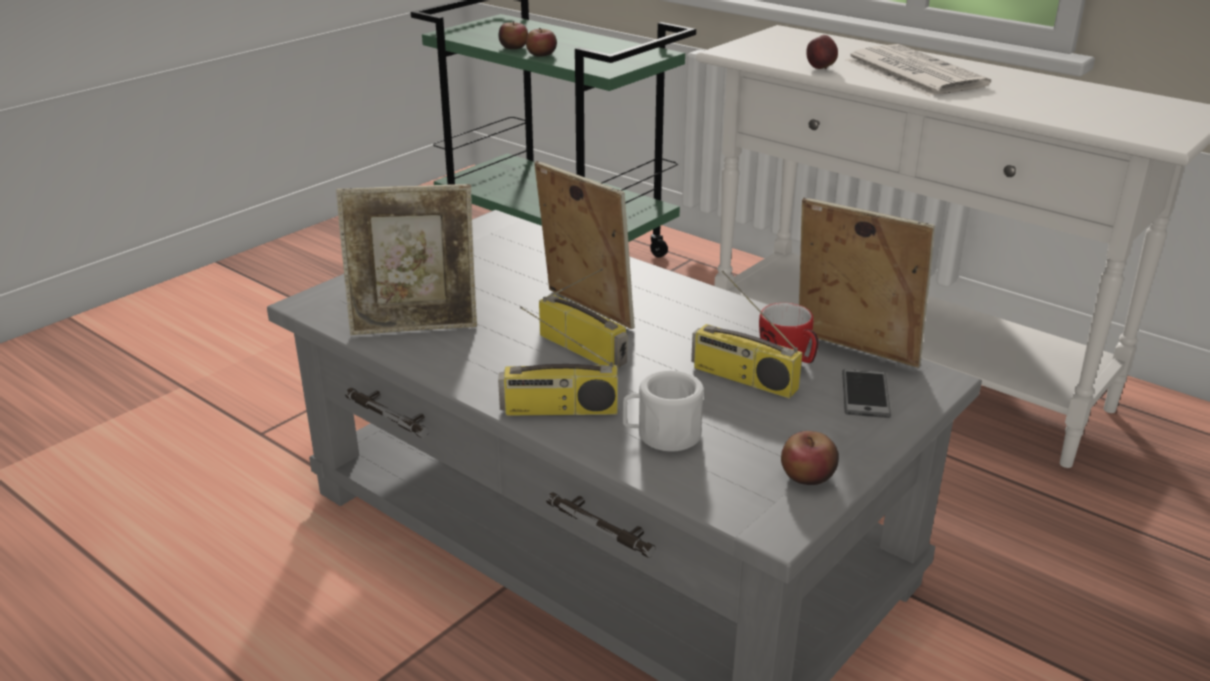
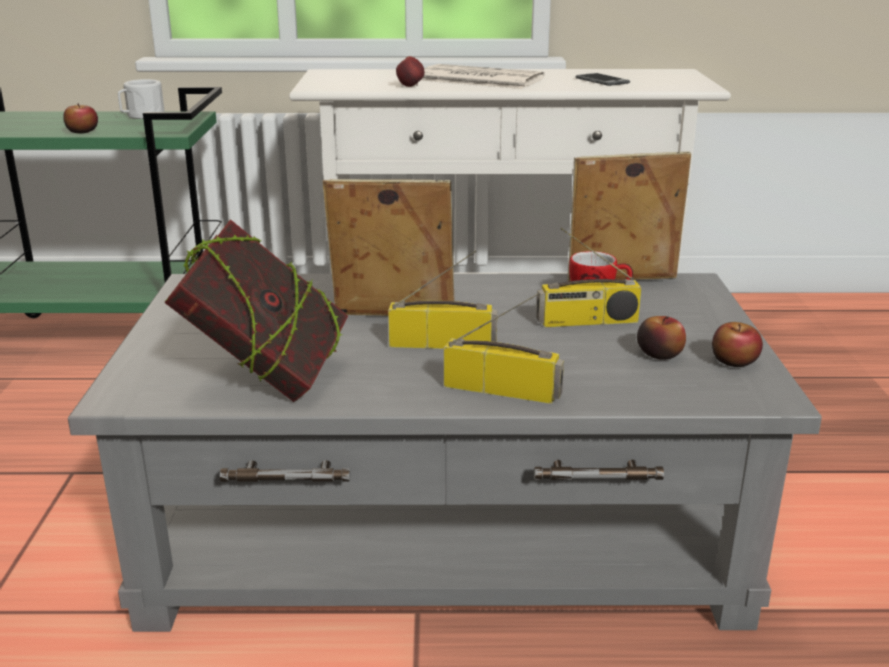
camera: 40 degrees left, 5 degrees down
(415, 327) = (267, 379): picture frame -> book
(513, 47) = (40, 131): apple -> apple (659, 354)
(558, 410) = (503, 390): radio -> radio turned 120 degrees counterclockwise
(662, 435) = (604, 376): white mug -> white mug (142, 116)
(865, 395) = (675, 303): phone -> phone (602, 80)

